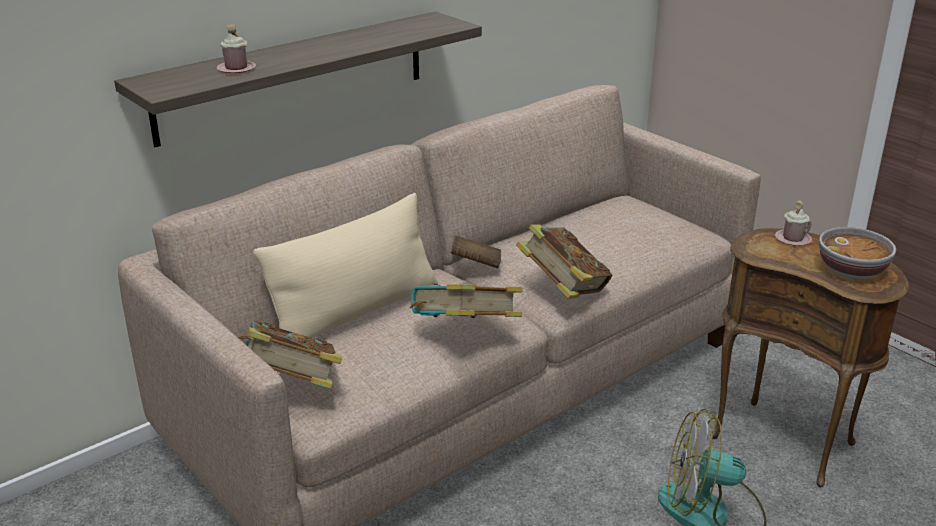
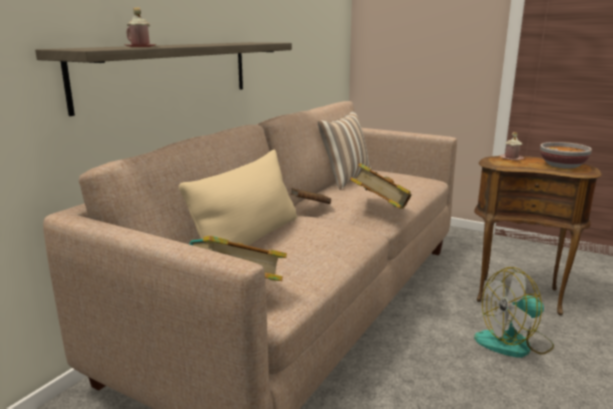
camera: 20 degrees left, 10 degrees down
(465, 334) = (344, 238): book -> none
(566, 218) = (345, 179): none -> pillow

